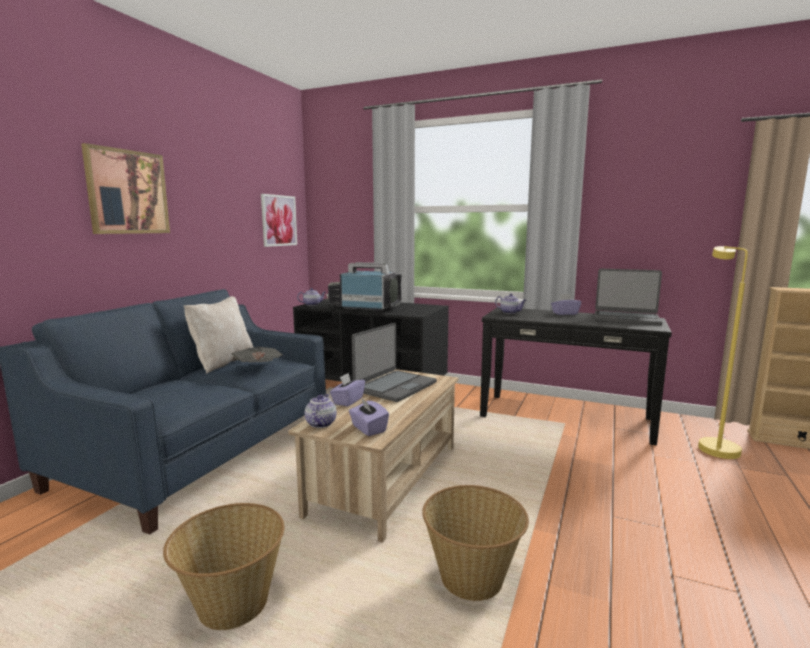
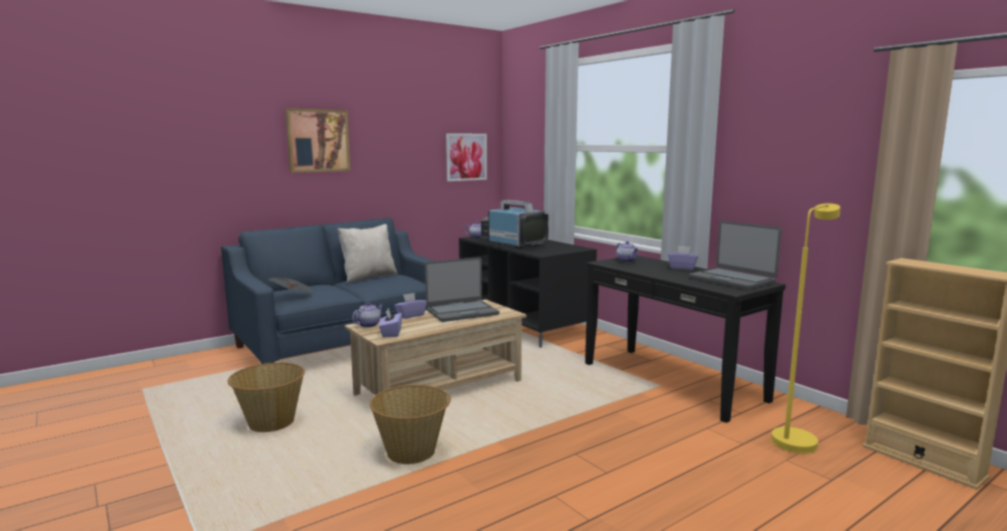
camera: 30 degrees right, 0 degrees up
(258, 368) = (382, 284): newspaper -> newspaper (294, 296)

